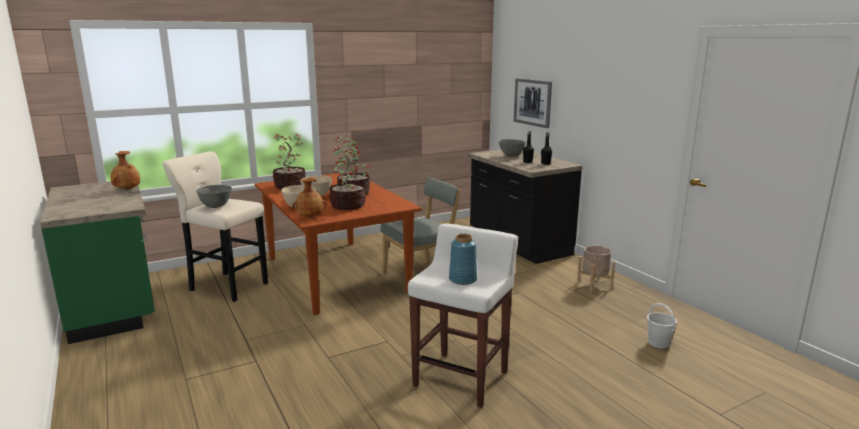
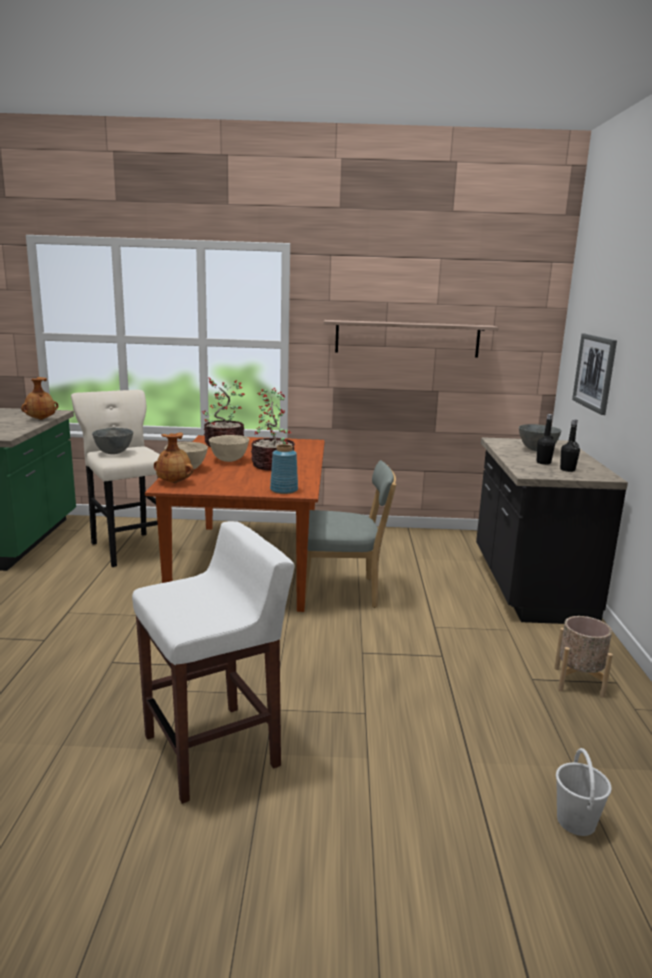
camera: 30 degrees right, 0 degrees up
(348, 206) = (237, 478): potted plant -> none
(399, 90) = (407, 338): none -> shelf
(463, 280) = (191, 607): blue vase -> blue vase (284, 490)

